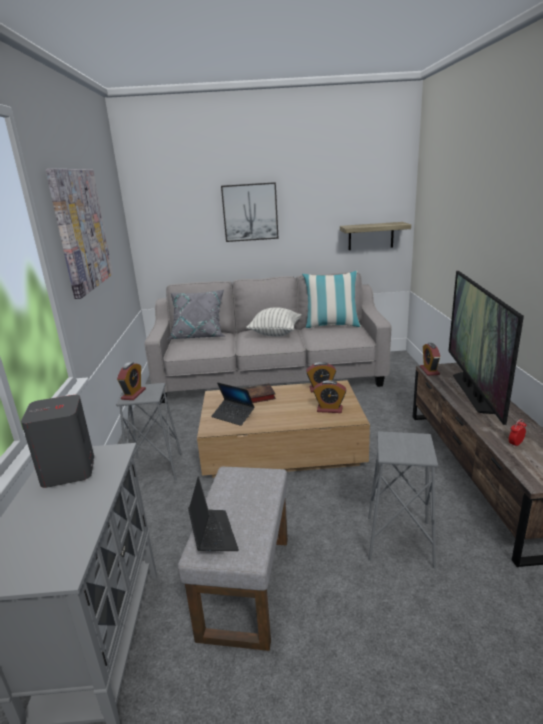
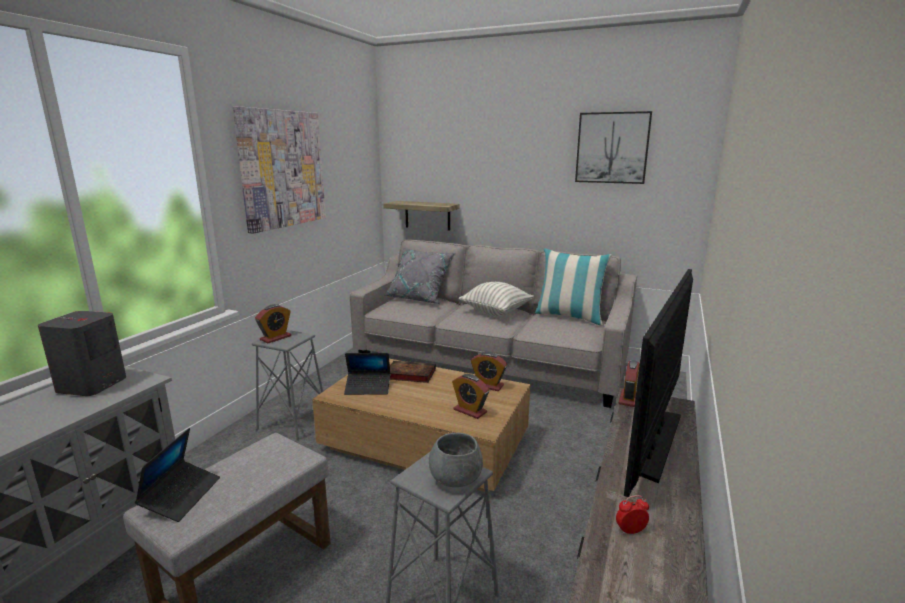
camera: 25 degrees right, 5 degrees down
(233, 416) = (368, 388): laptop -> laptop turned 60 degrees counterclockwise
(250, 212) = (502, 171): picture -> picture (612, 148)
(371, 236) = (648, 214): shelf -> shelf (427, 215)
(417, 446) = (456, 479): none -> grey bowl

